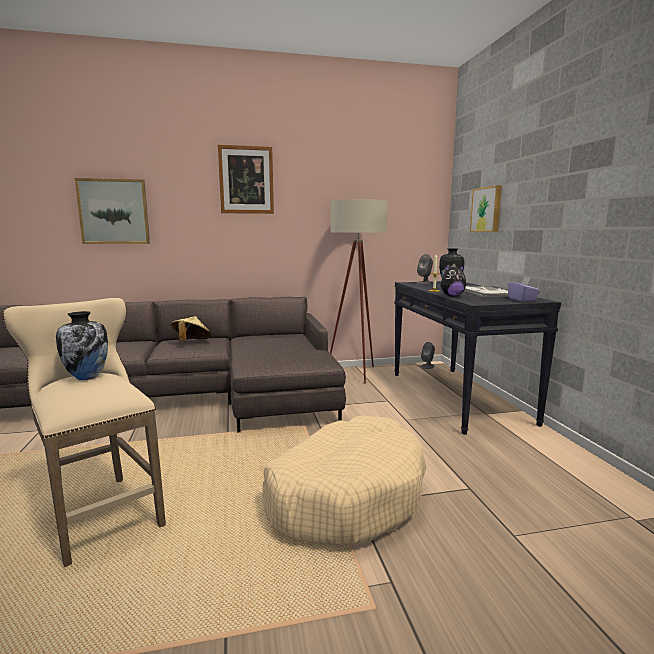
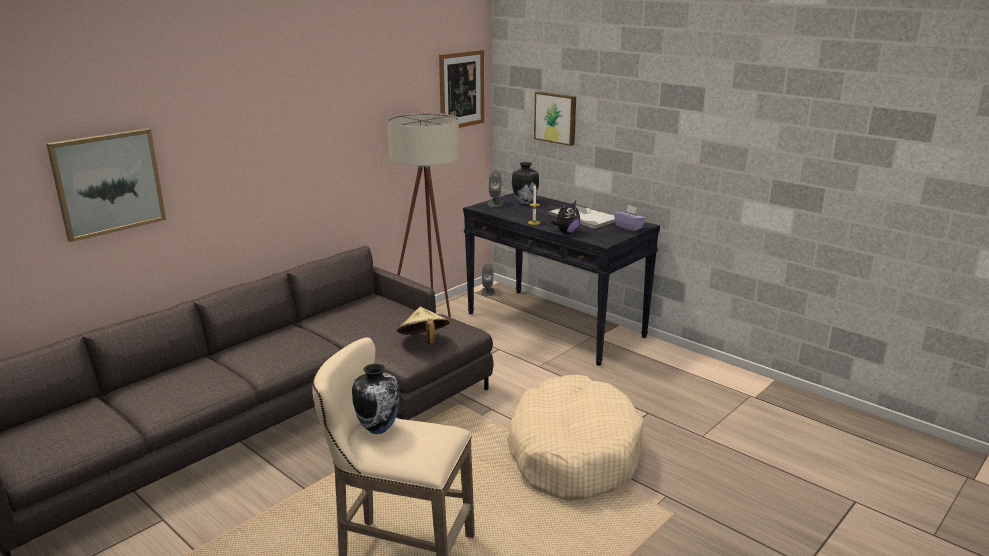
camera: 35 degrees left, 10 degrees up
(191, 342) = (280, 346): beige hat -> beige hat (423, 341)
(246, 180) = (279, 105): picture -> picture (461, 90)

